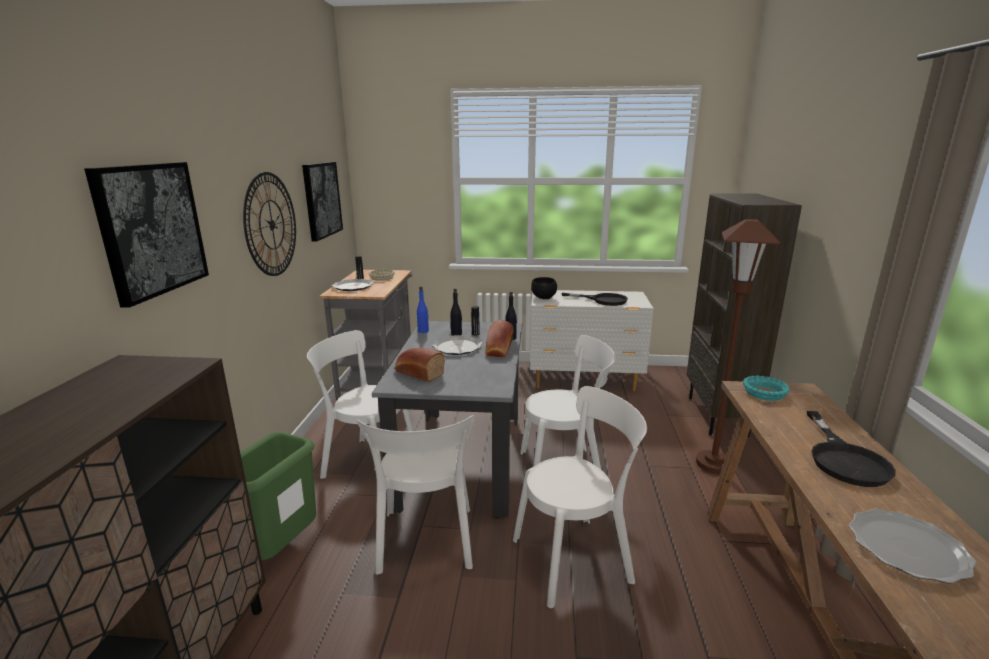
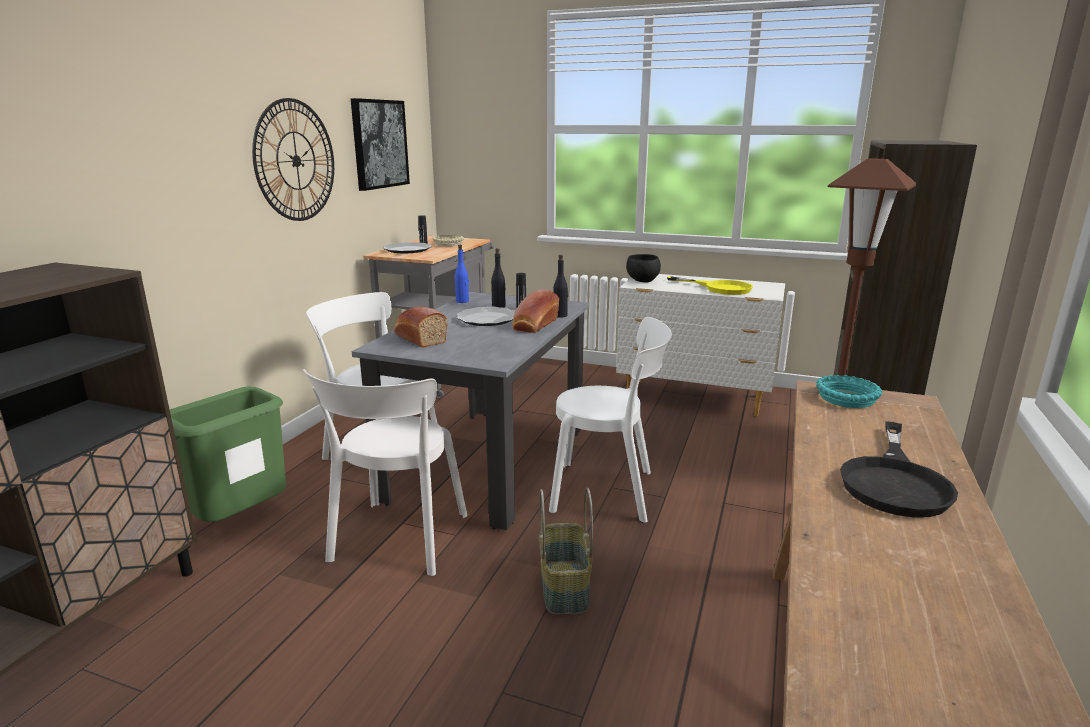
camera: 15 degrees right, 0 degrees up
(151, 229) = (117, 138): picture -> none
(576, 558) = (566, 587): white chair -> basket
(603, 300) = (720, 288): black frying pan -> yellow frying pan
(906, 548) = (888, 590): plate -> none

